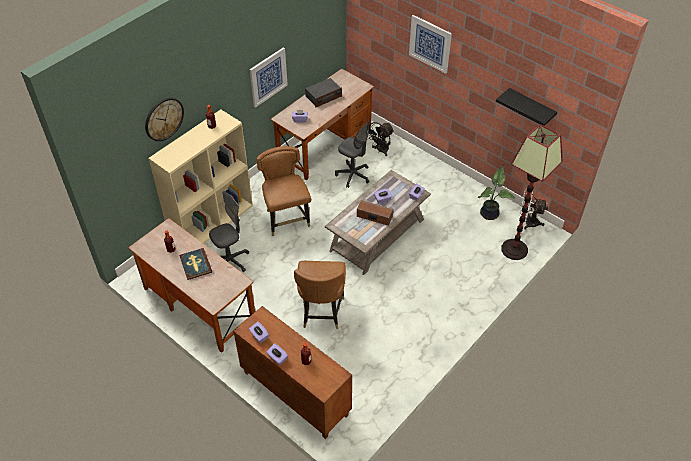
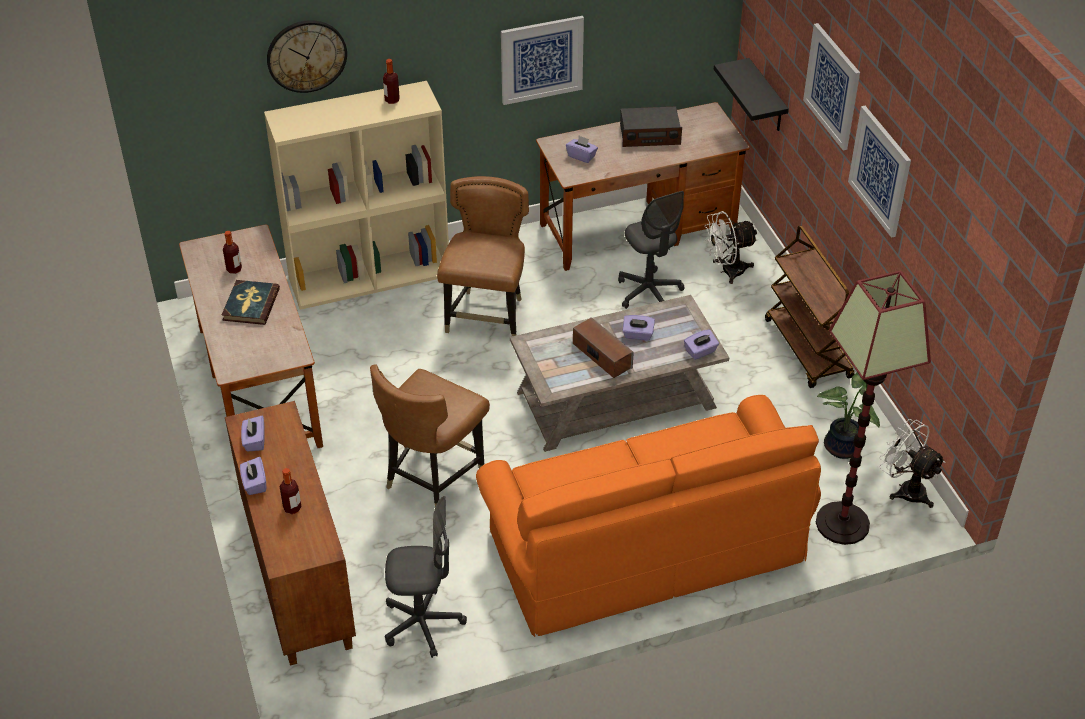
camera: 30 degrees right, 5 degrees down
(230, 261) = (353, 343): grey office chair -> grey office chair (423, 624)
(380, 150) = (727, 271): black fan -> white fan
(441, 299) = (645, 545): none -> orange sofa
(442, 174) = (808, 349): none -> brown cart
(475, 78) = (880, 171): none -> picture
(531, 107) = (944, 253): black shelf -> black shelf (766, 97)

